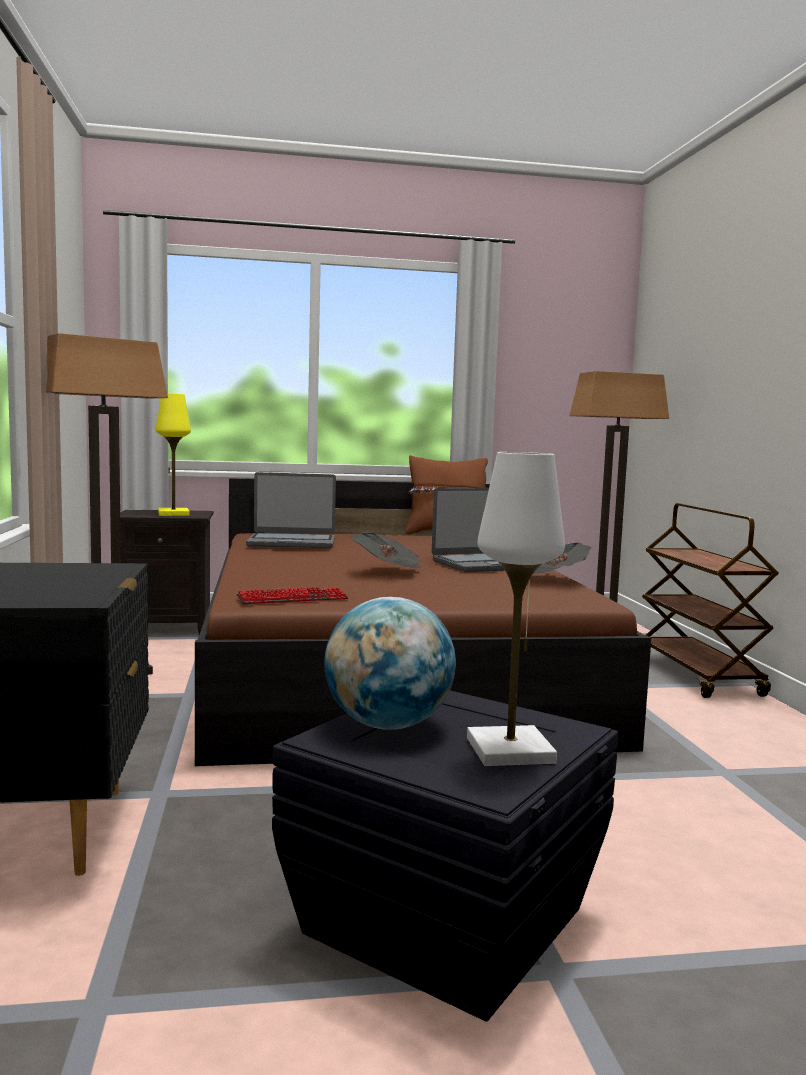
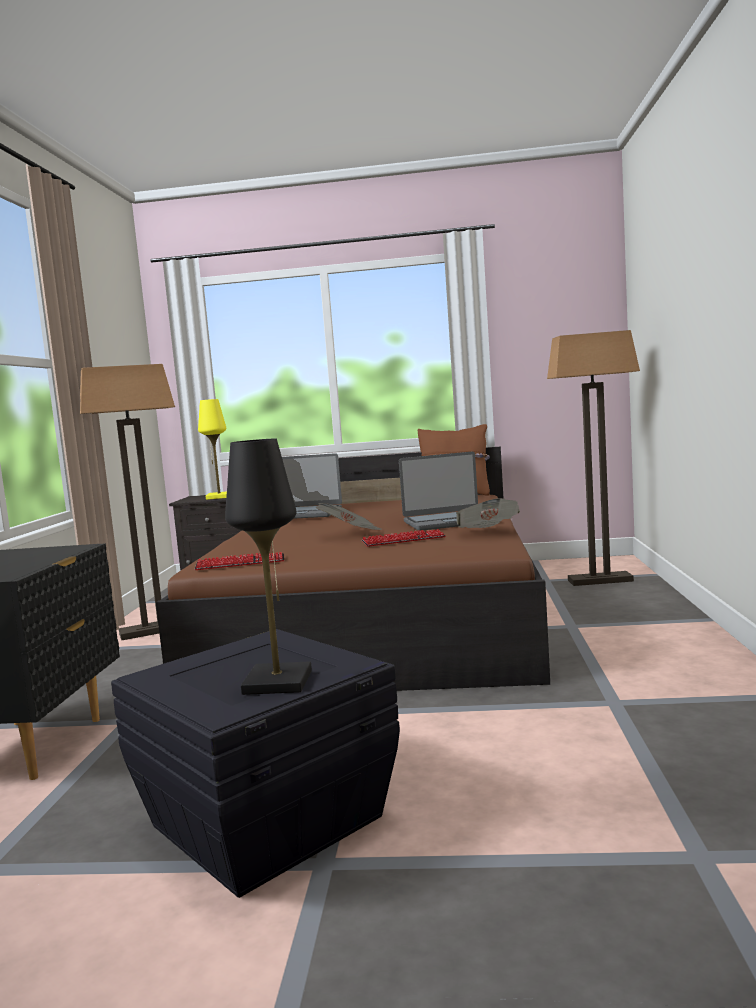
camera: 15 degrees right, 0 degrees up
(387, 725) = (208, 664): globe -> none
(464, 582) = (403, 540): none -> keyboard
(510, 750) = (278, 682): white table lamp -> black table lamp
(698, 675) = (666, 613): brown cart -> none

